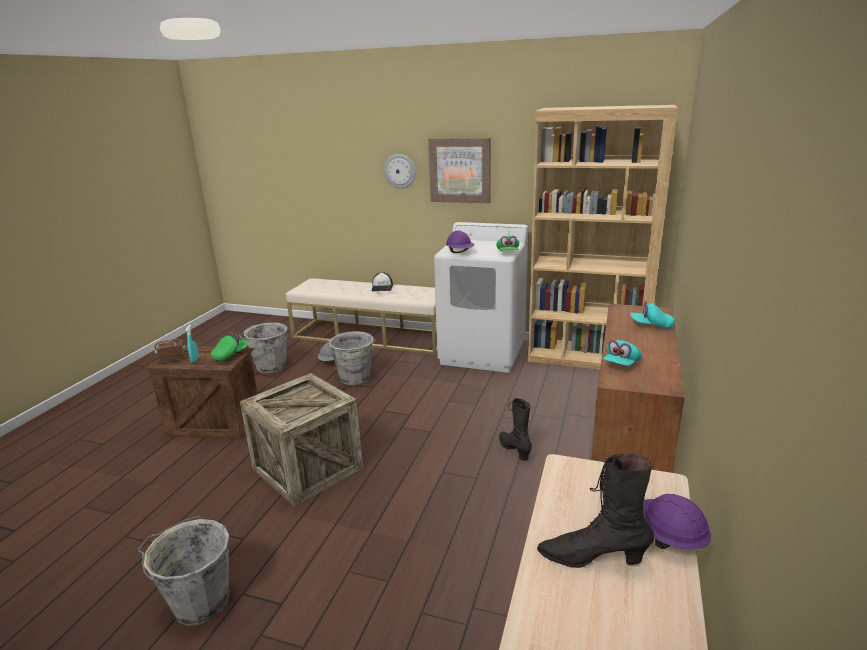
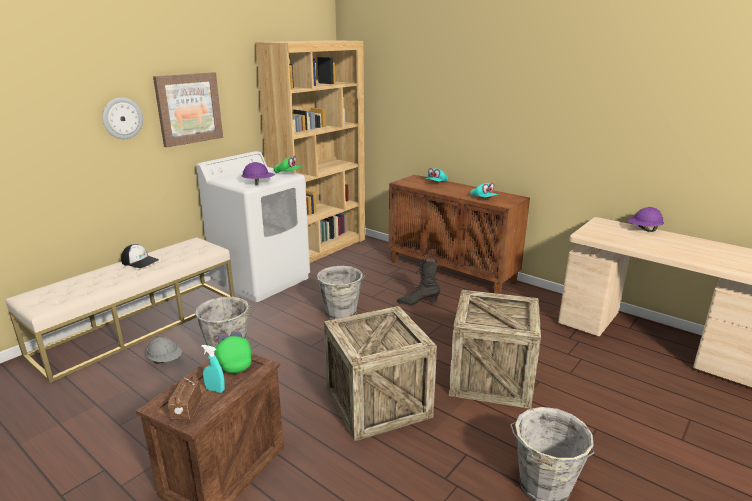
camera: 70 degrees left, 0 degrees up
(270, 367) = (116, 410): grey bucket -> grey bucket (341, 314)
(377, 536) = (491, 378): none -> crate
(592, 557) = (659, 245): black boot -> none

